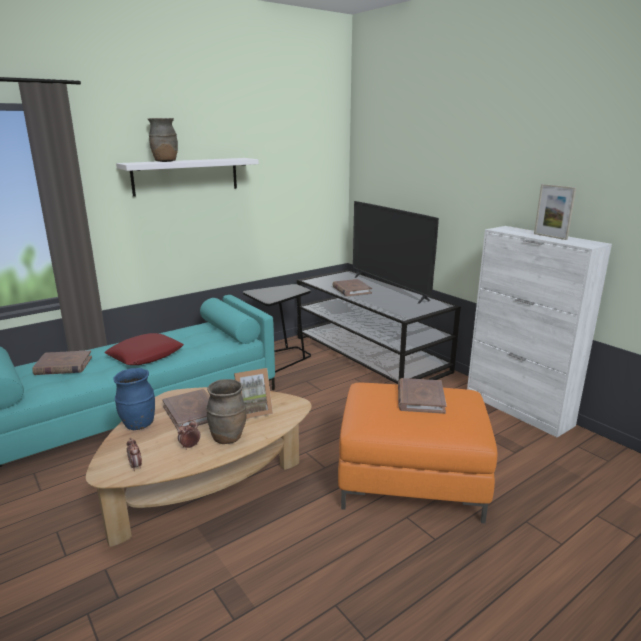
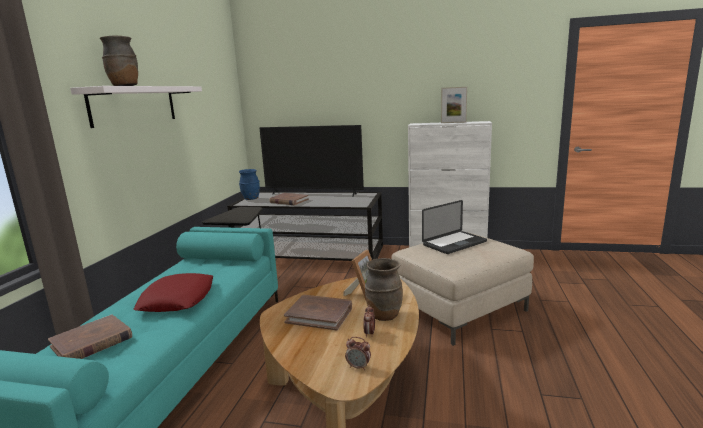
camera: 40 degrees left, 5 degrees down
(138, 425) = (292, 343): blue vase -> blue vase (251, 199)
(411, 479) = (459, 309): orange ottoman -> beige ottoman
(420, 398) = (454, 243): brown book -> laptop

